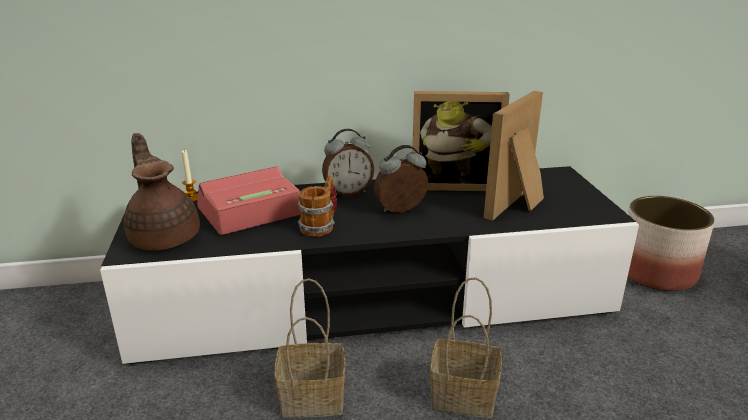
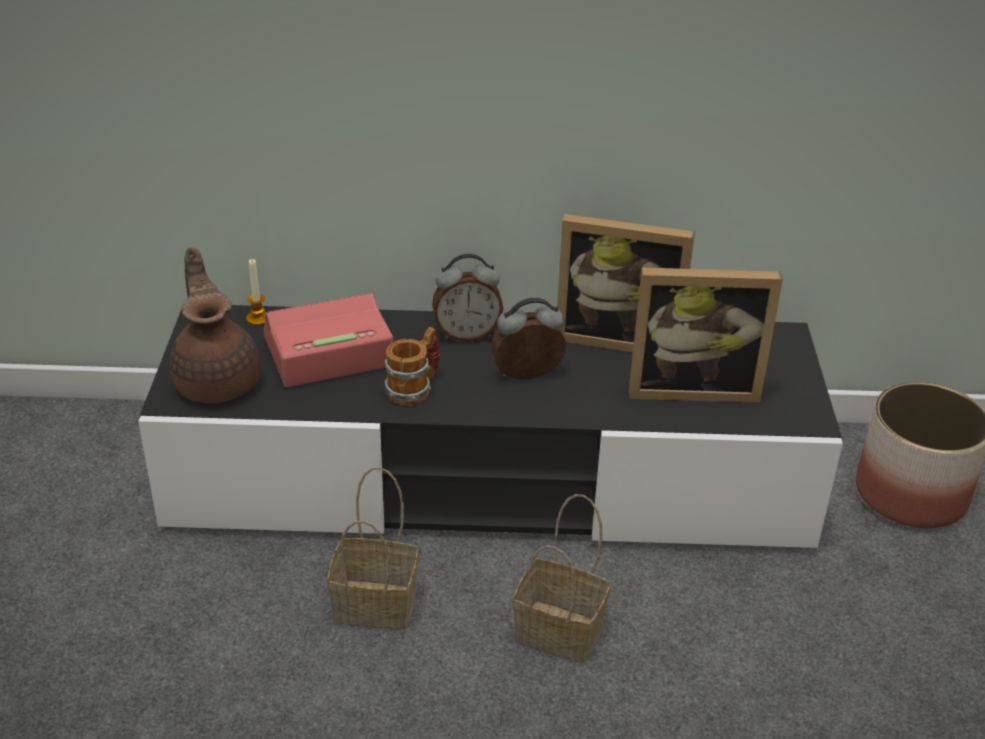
camera: 10 degrees right, 10 degrees up
(518, 205) = (692, 387): picture frame -> picture frame turned 135 degrees counterclockwise

